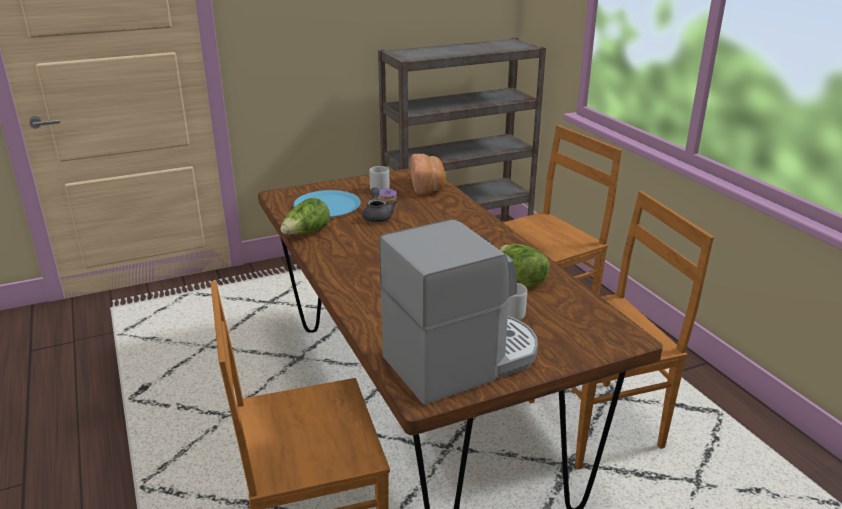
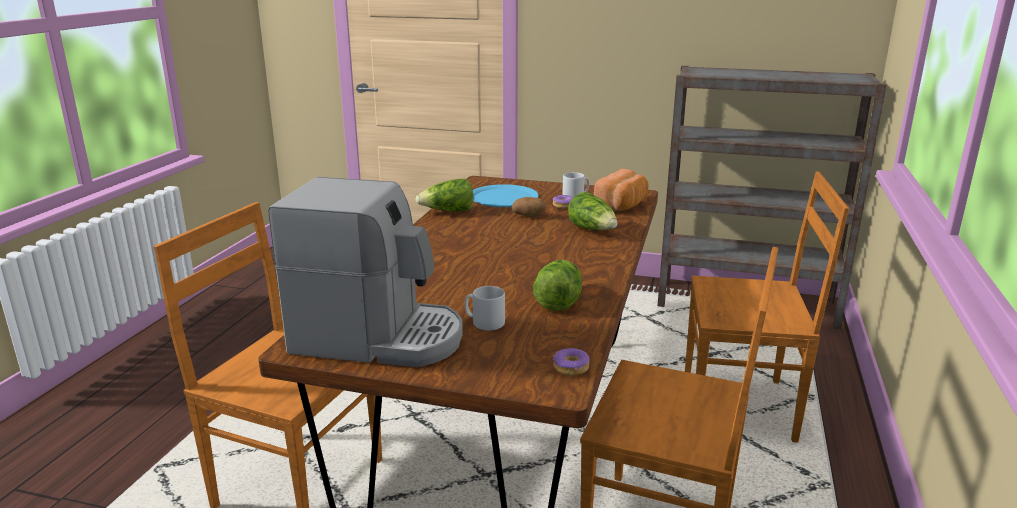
camera: 40 degrees right, 5 degrees down
(377, 216) = (529, 216): grey teapot -> potato
(443, 213) = (593, 230): none -> lettuce
(611, 322) = (571, 368): none -> donut

